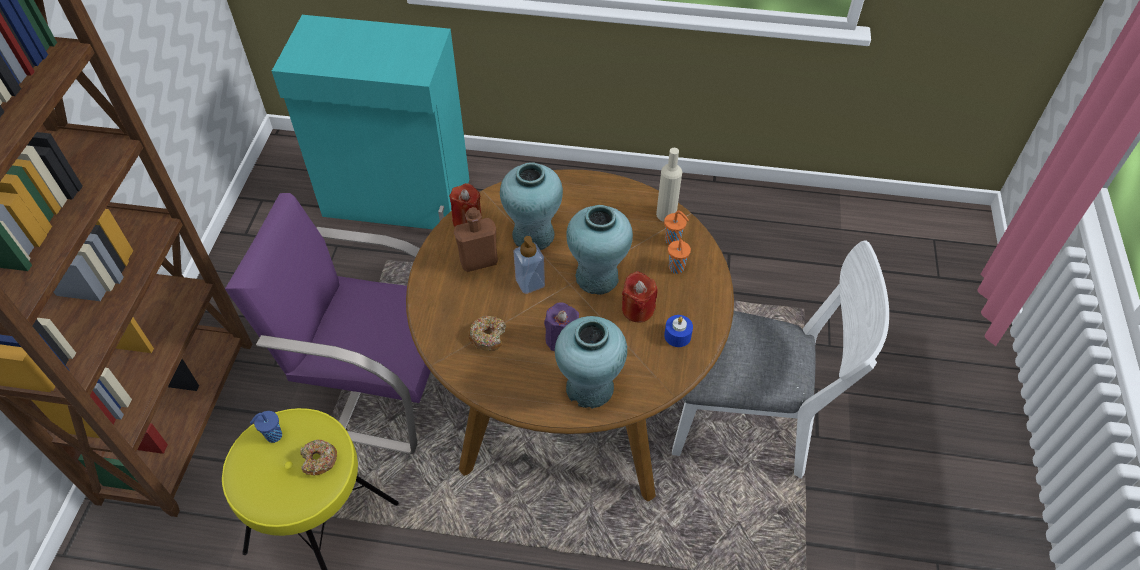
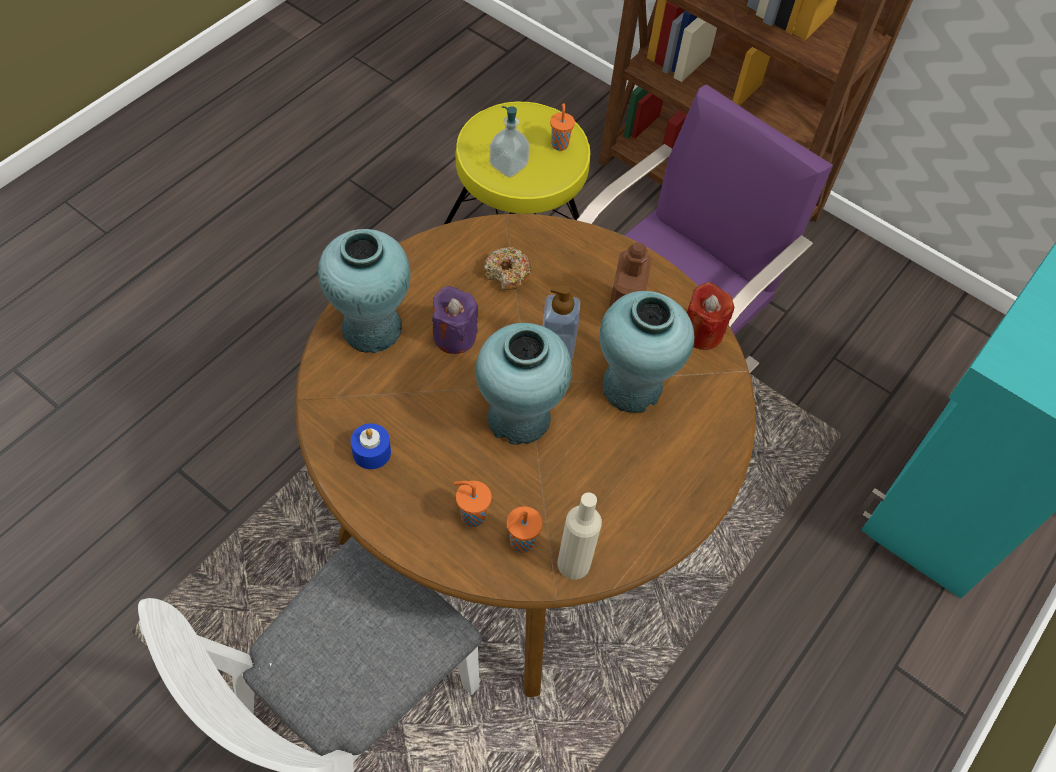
camera: 115 degrees right, 5 degrees up
(273, 436) = (559, 144): blue cup -> orange cup
(319, 460) = (508, 165): donut -> soap dispenser
(637, 309) = (440, 433): red candle -> none

